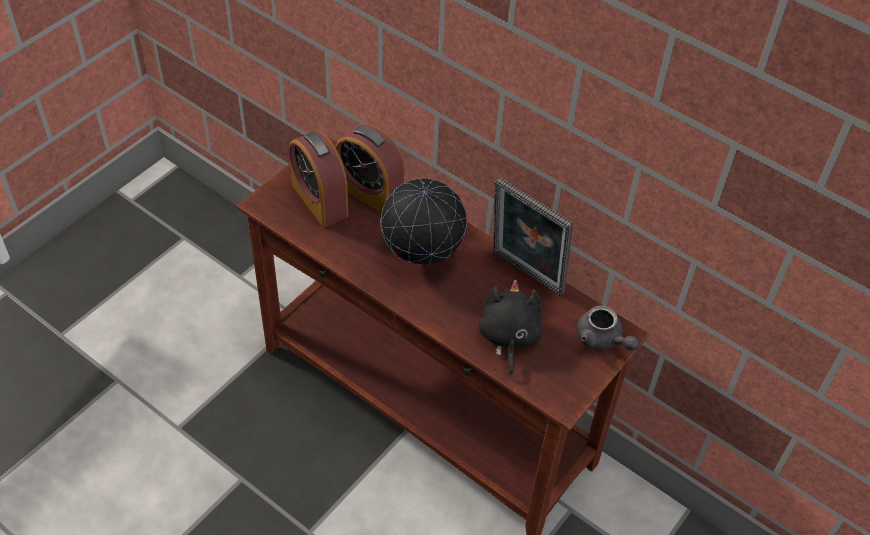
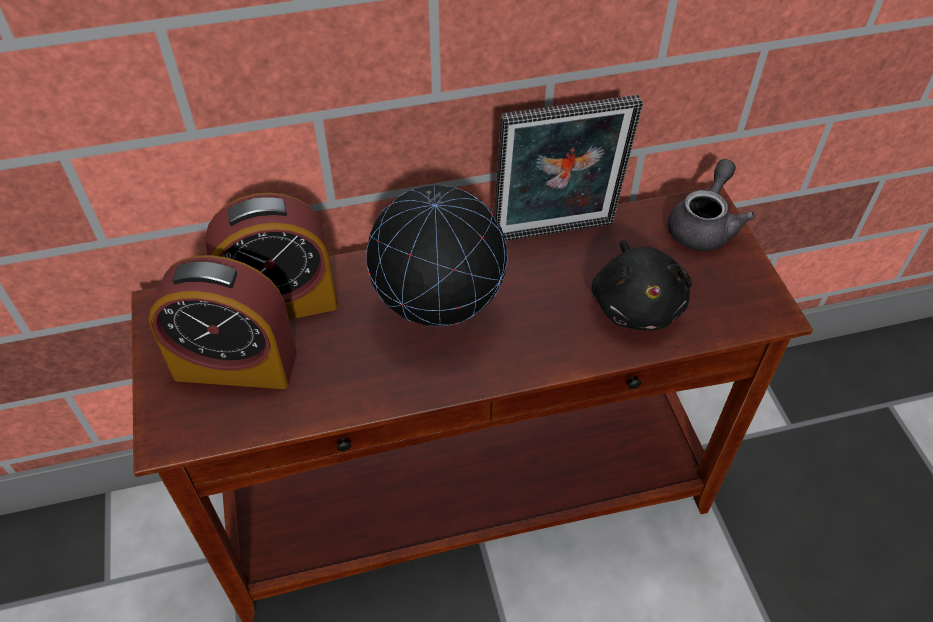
camera: 50 degrees left, 0 degrees up
(508, 337) = (636, 304): black plush toy -> black plush toy turned 135 degrees counterclockwise
(602, 340) = (704, 226): grey teapot -> grey teapot turned 60 degrees counterclockwise

